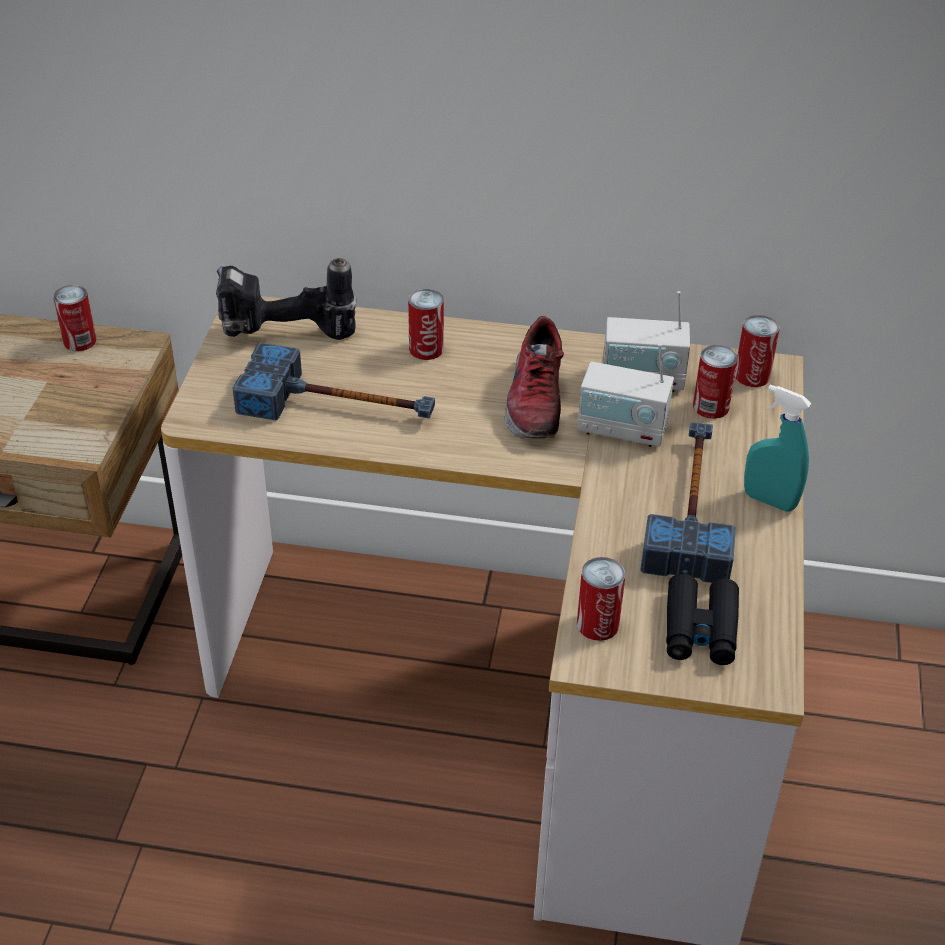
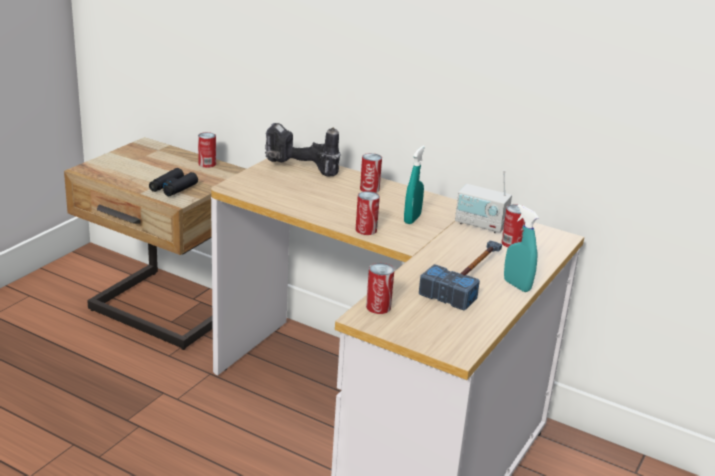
camera: 20 degrees right, 15 degrees down
(339, 406) = (306, 199): hammer -> none
(533, 400) = (412, 219): shoe -> turquoise spray bottle
(622, 429) = (453, 240): radio -> none
(700, 629) = (434, 323): black binoculars -> black binoculars (173, 188)
(752, 376) = (546, 237): can -> can (366, 230)

